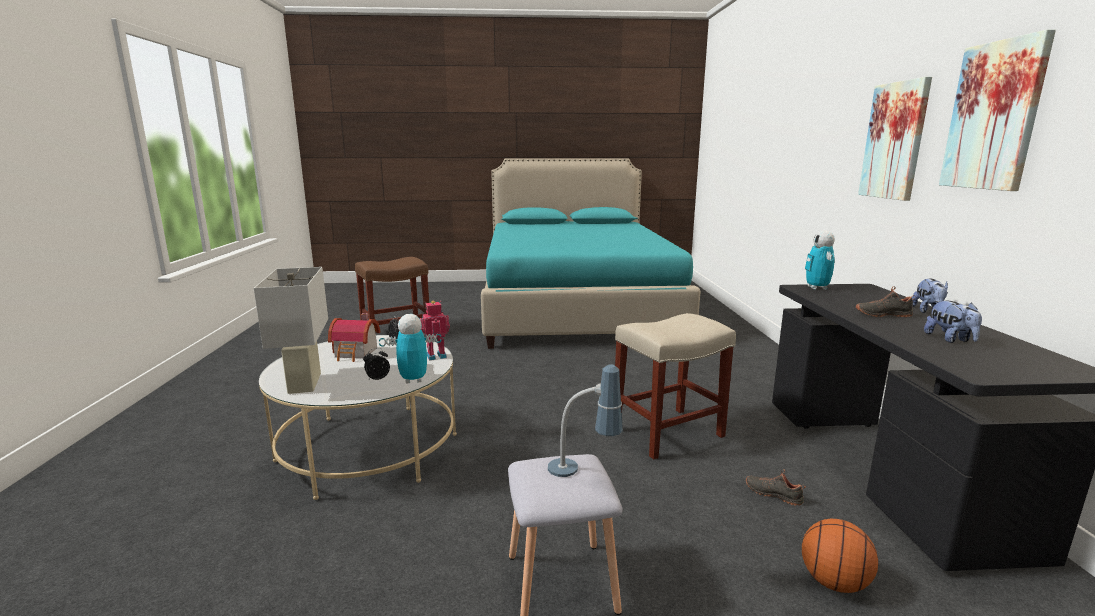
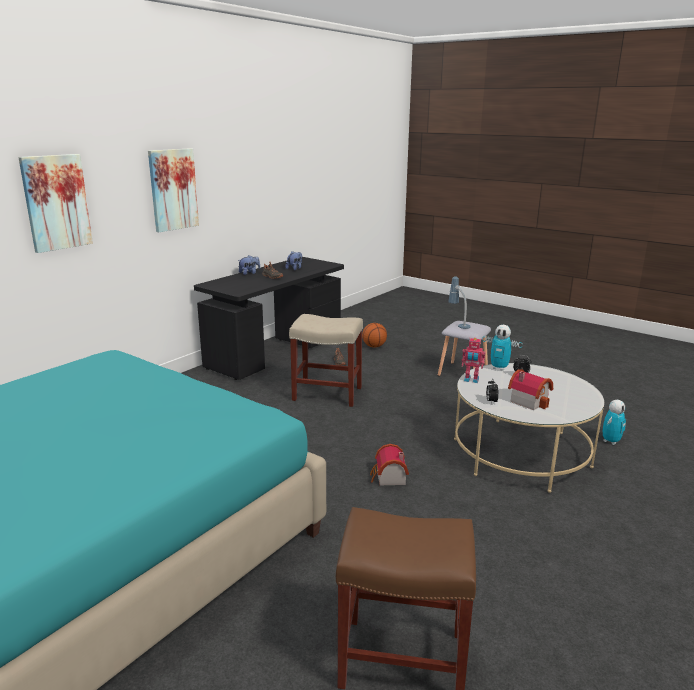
camera: 140 degrees left, 5 degrees up
(304, 383) = (569, 385): white table lamp -> none
(481, 384) = (388, 478): none -> toy house
(817, 288) = (232, 290): toy robot -> toy robot (610, 441)
(994, 116) = (231, 172): picture -> picture (56, 202)

